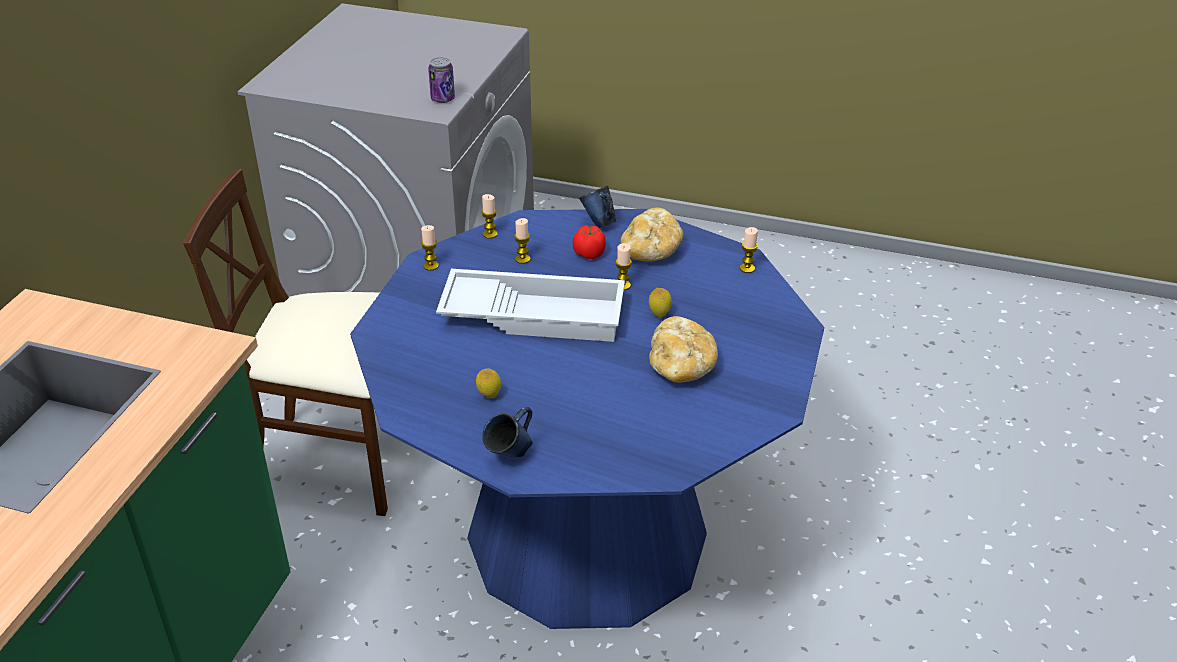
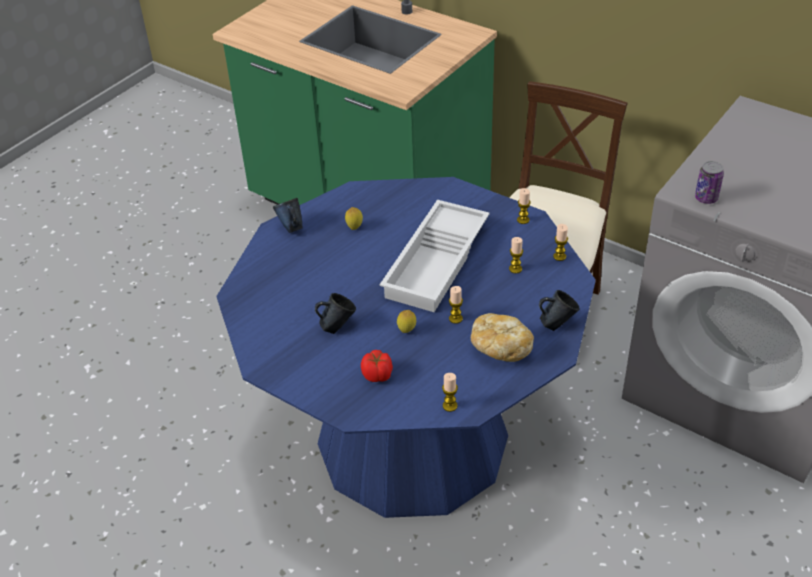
camera: 110 degrees right, 5 degrees up
(590, 253) = (511, 309): tomato -> tomato (378, 375)
(681, 367) = (337, 327): bread -> blue mug

